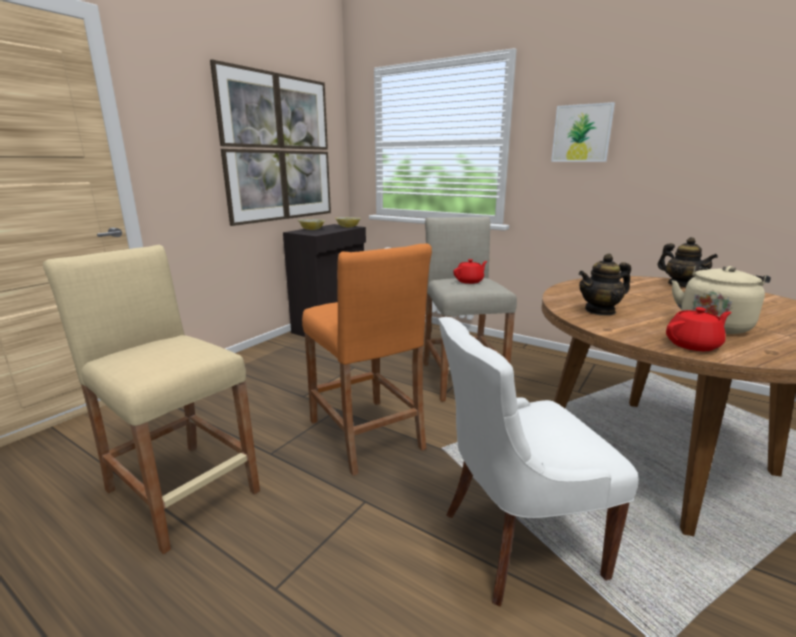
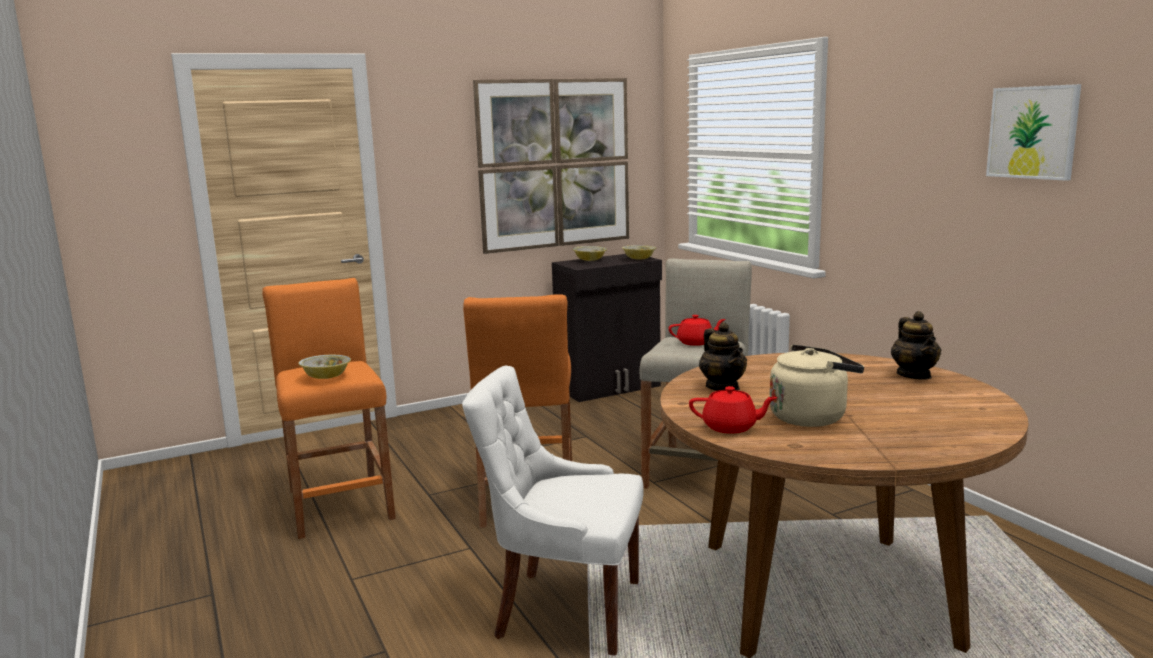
camera: 30 degrees right, 5 degrees down
(172, 360) = (326, 377): none -> bowl
(182, 491) = (340, 504): beige stool -> orange stool
(581, 133) = (896, 151): picture -> picture (1032, 132)
(600, 311) = (723, 387): teapot -> teapot turned 120 degrees counterclockwise

